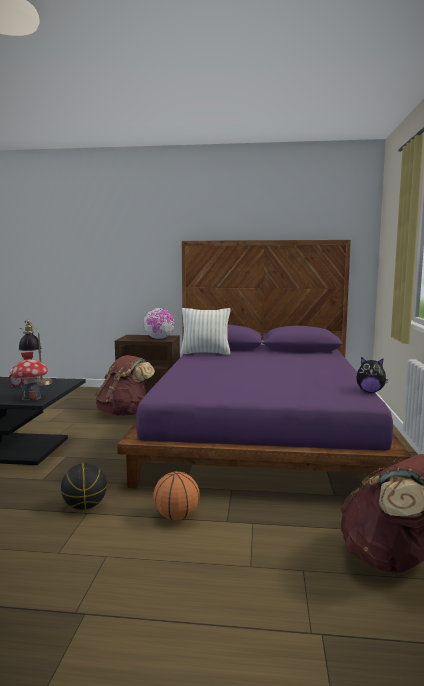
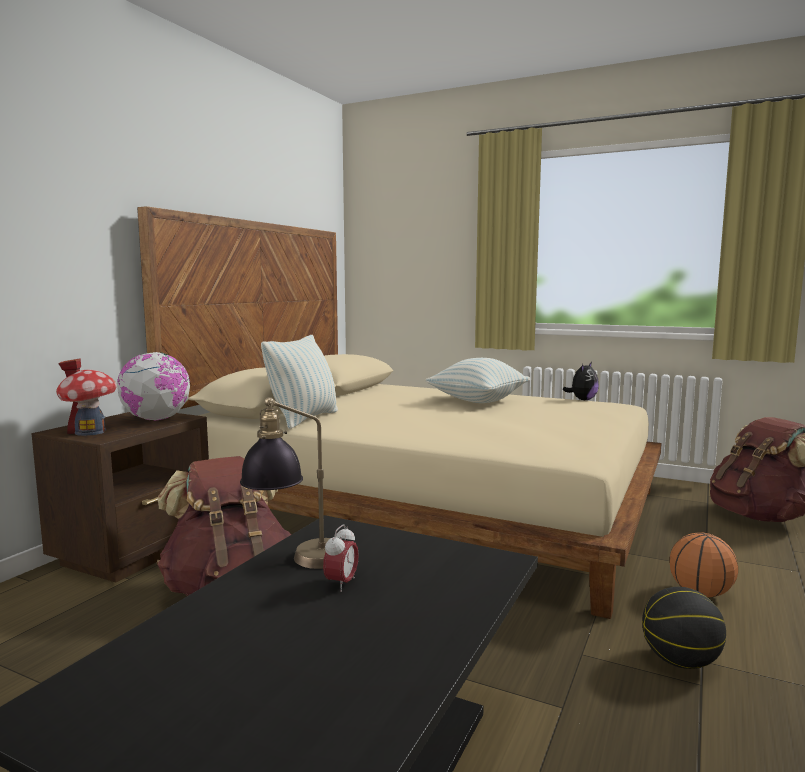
camera: 70 degrees left, 0 degrees up
(31, 398) = (471, 566): toy house -> toy house (90, 432)
(261, 430) = (424, 504): purple bed -> beige bed
(304, 370) = (477, 401): none -> pillow

